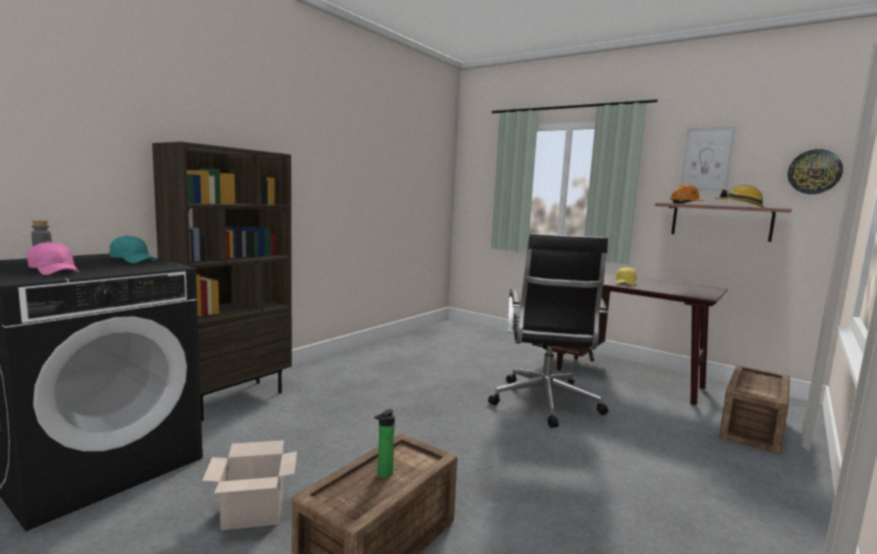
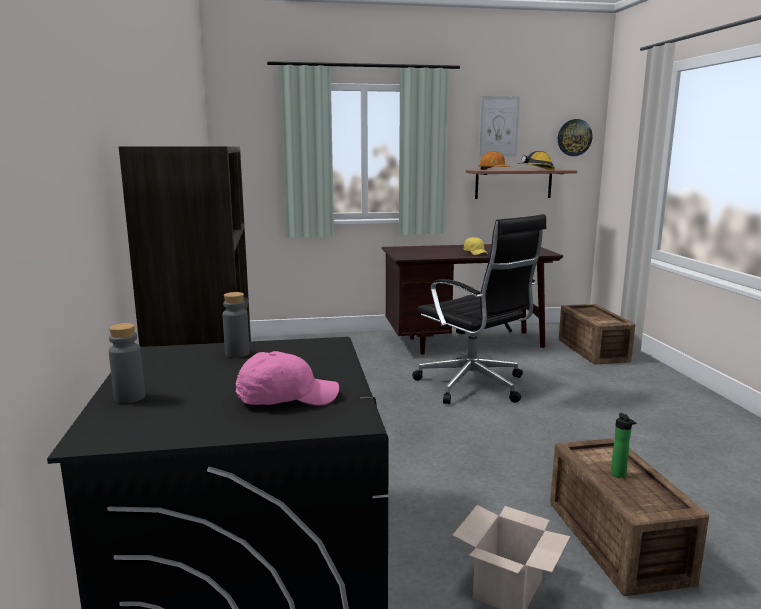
camera: 45 degrees left, 5 degrees up
(133, 260) = (237, 354): turquoise cap -> grey bottle

